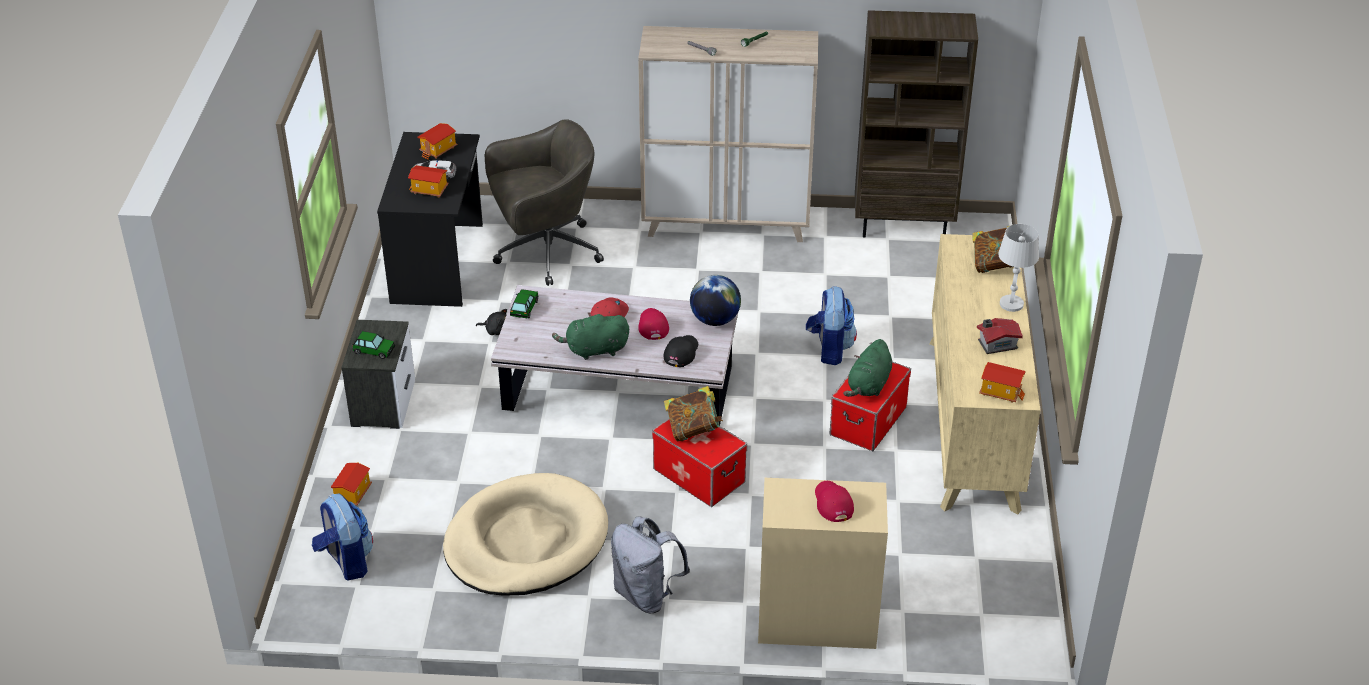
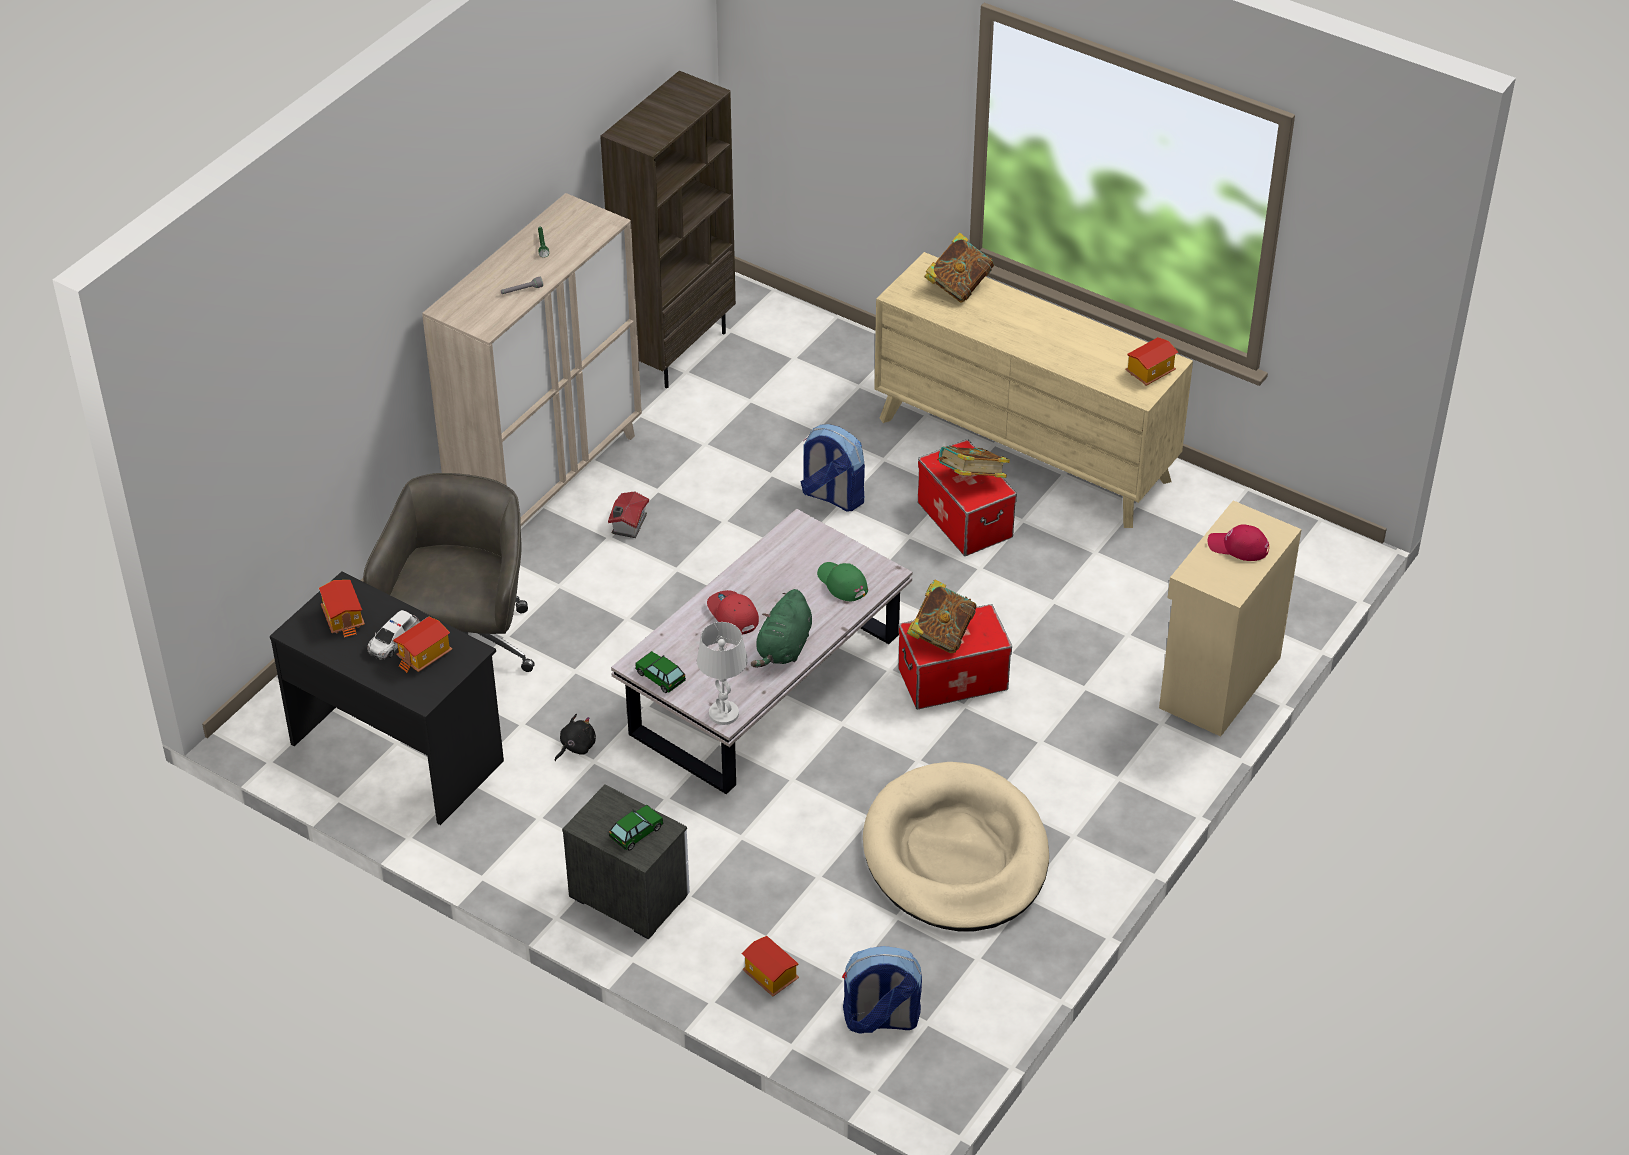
camera: 60 degrees left, 5 degrees up
(646, 595) = (1100, 791): grey backpack -> none
(652, 325) = (778, 586): red cap -> none
(681, 352) = (842, 583): black cap -> green cap
(715, 320) = (807, 535): globe -> none
(868, 386) = (971, 480): green plush toy -> book
(996, 344) = (1078, 342): toy house -> toy house (627, 524)
(1011, 304) = (1026, 305): white table lamp -> white table lamp (723, 713)

